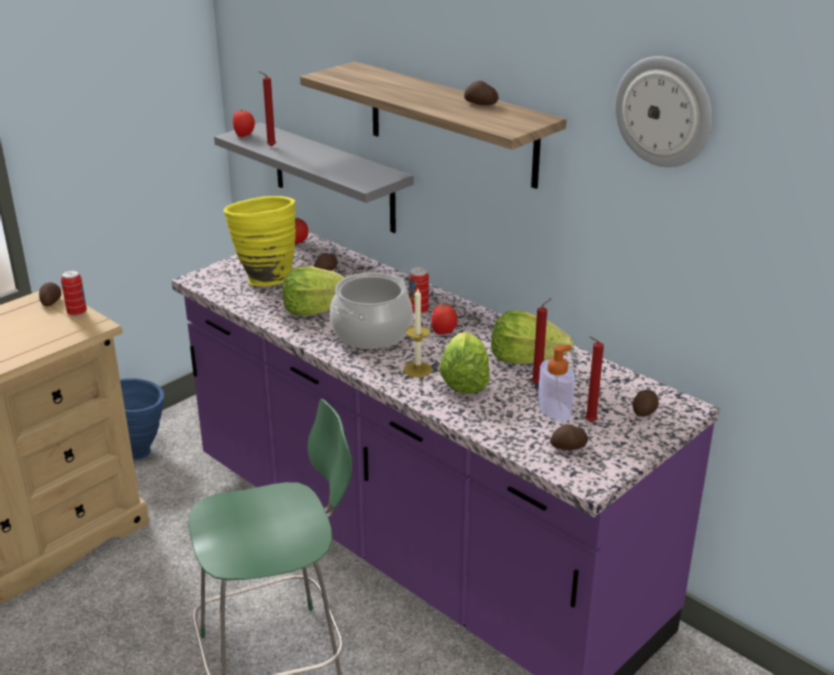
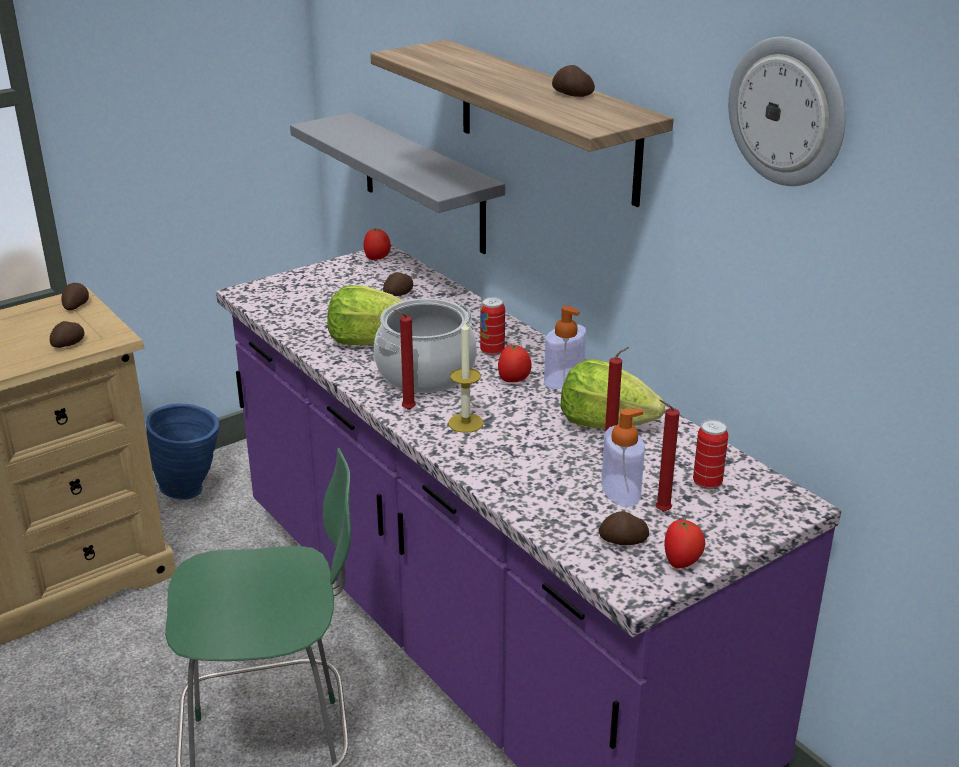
camera: 10 degrees right, 0 degrees up
(77, 313) = (99, 320): can -> can (707, 483)
(244, 135) = (325, 126): tomato -> tomato (682, 563)
(264, 278) = (322, 297): yellow vase -> none
(270, 146) = (348, 140): red candle -> red candle (406, 410)
(464, 381) = (518, 443): lettuce -> none
(482, 328) = (564, 379): none -> soap dispenser
(645, 411) = (739, 504): potato -> potato (69, 344)

